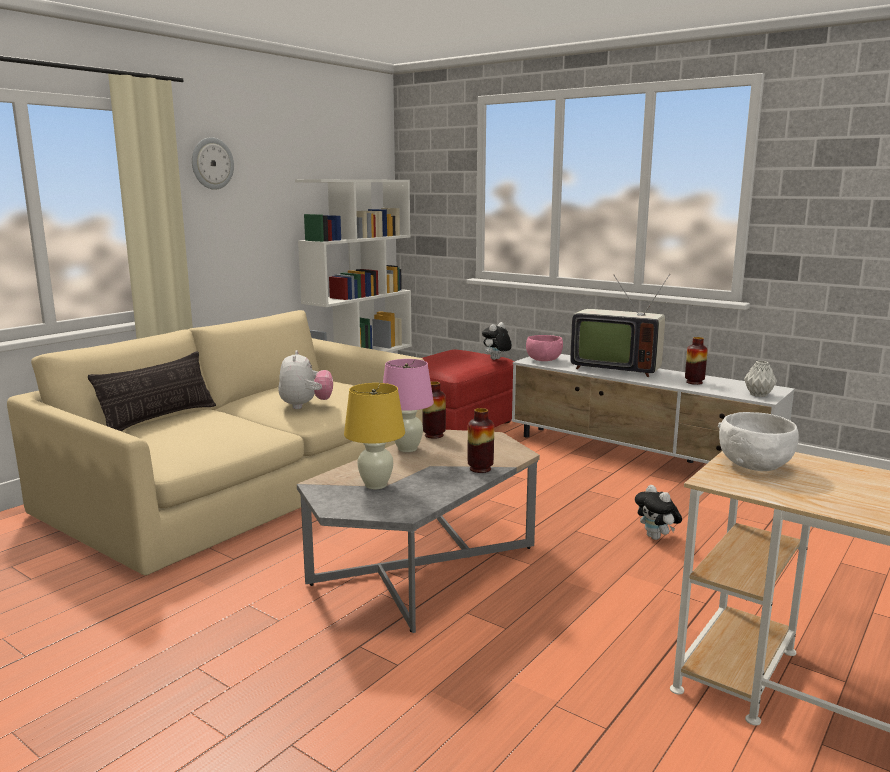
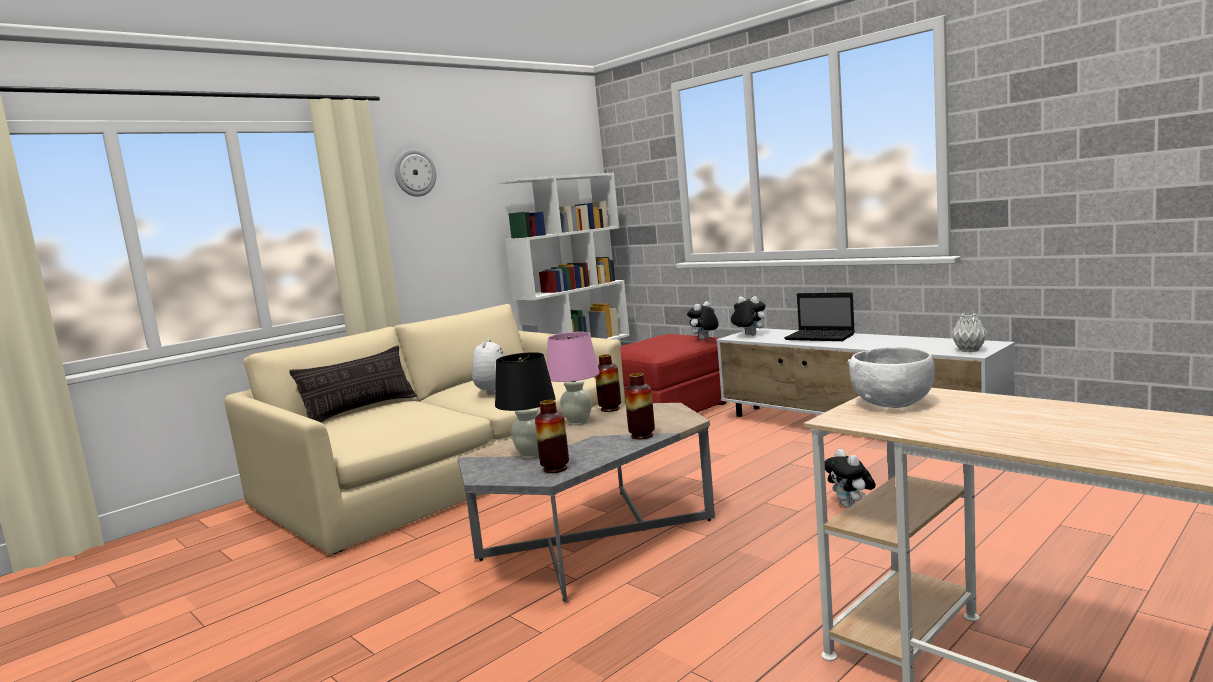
camera: 10 degrees right, 5 degrees down
(376, 485) = (532, 454): yellow table lamp -> black table lamp
(543, 360) = (748, 335): pink bowl -> plush toy
(615, 368) = (821, 337): television -> laptop
(694, 382) = (901, 344): vase -> vase (555, 469)

